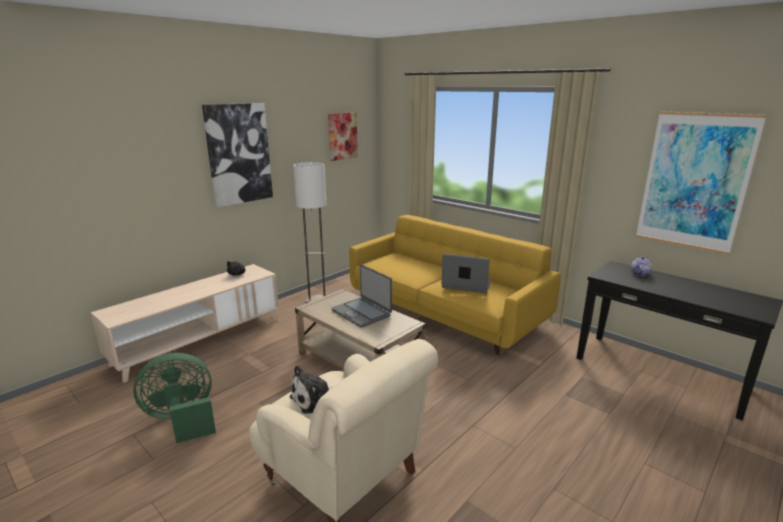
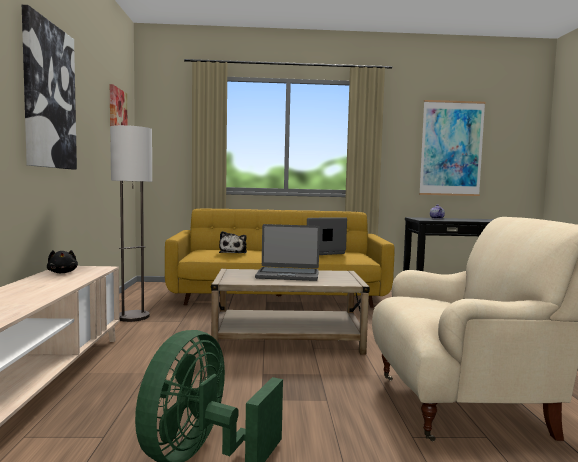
camera: 45 degrees left, 15 degrees down
(315, 399) = (439, 307): plush toy -> plush toy (234, 252)

